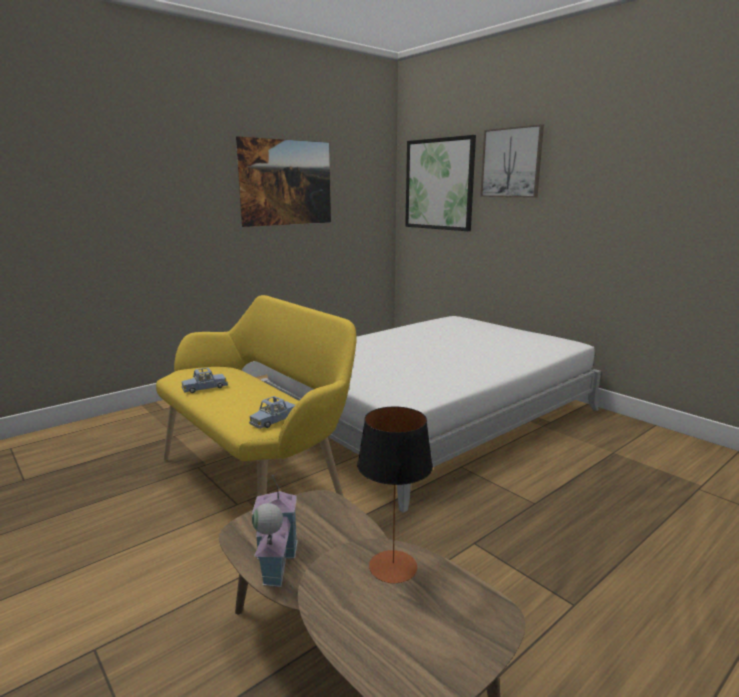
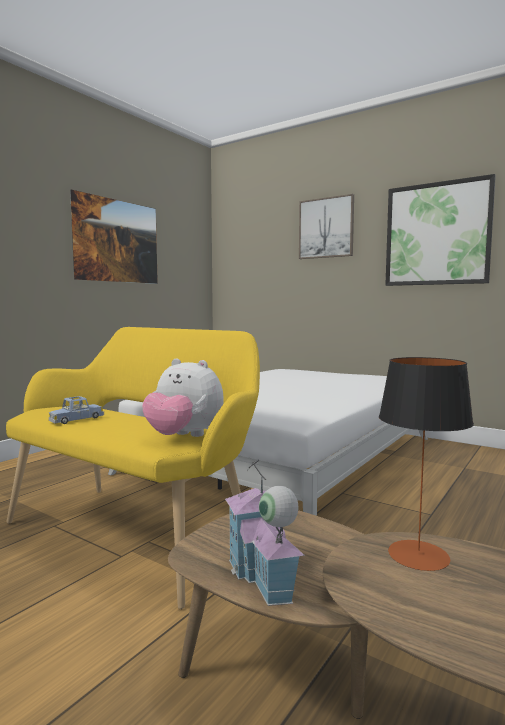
camera: 15 degrees left, 10 degrees down
(274, 420) = (183, 437): blue toy car -> plush toy
(439, 184) = (256, 251): picture -> picture (437, 234)

